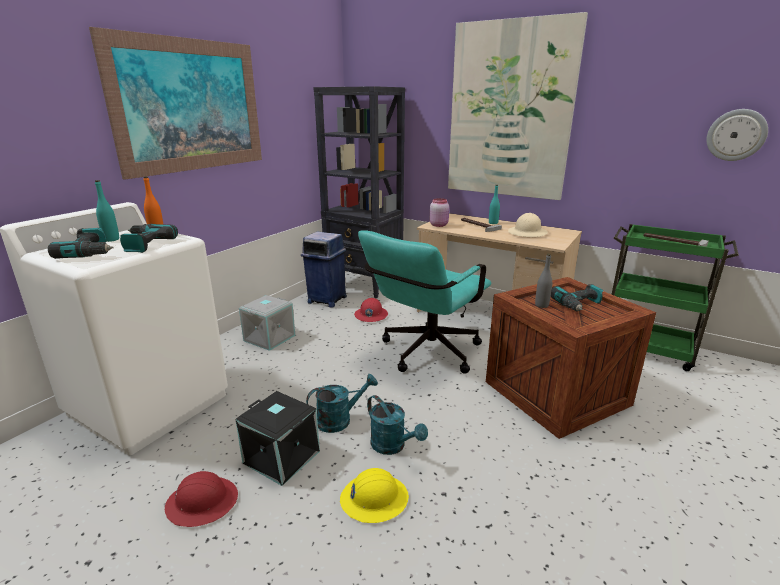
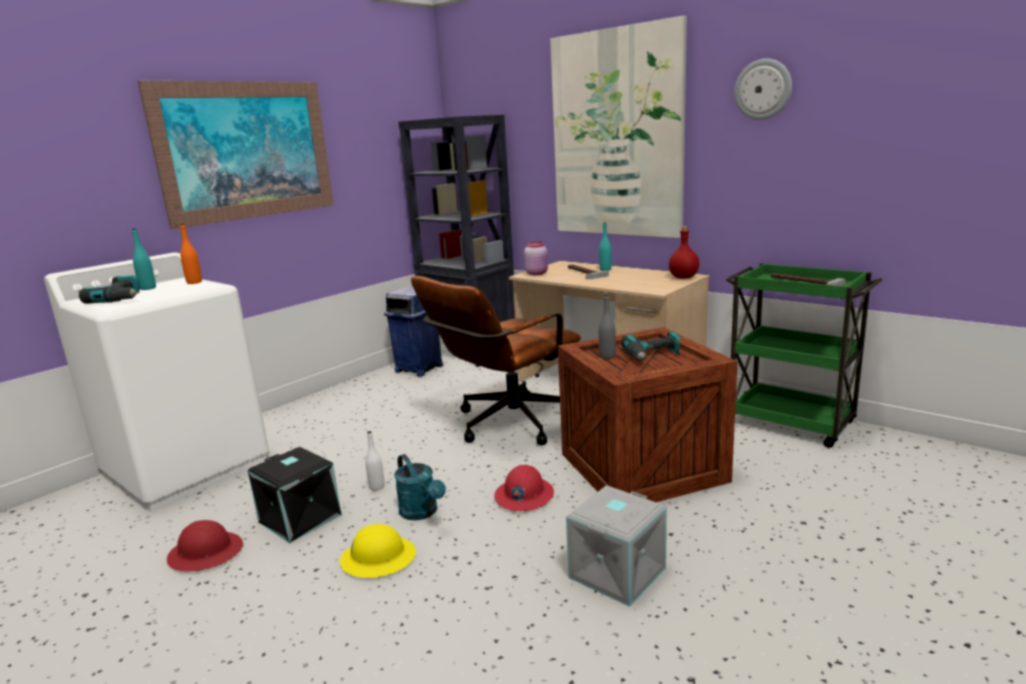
camera: 10 degrees right, 5 degrees down
(144, 244) = (175, 291): power drill -> none
(269, 337) = (336, 407): grey storage box -> grey storage box (616, 571)
(340, 420) = (377, 487): turquoise watering can -> white bottle
(371, 315) = (462, 385): red hard hat -> red hard hat (524, 495)
(425, 354) = (505, 425): turquoise office chair -> brown office chair
(527, 233) = (637, 279): beige hard hat -> none
(564, 233) = (684, 277): none -> red bottle
(736, 135) = (867, 147): wall clock -> wall clock (763, 89)

